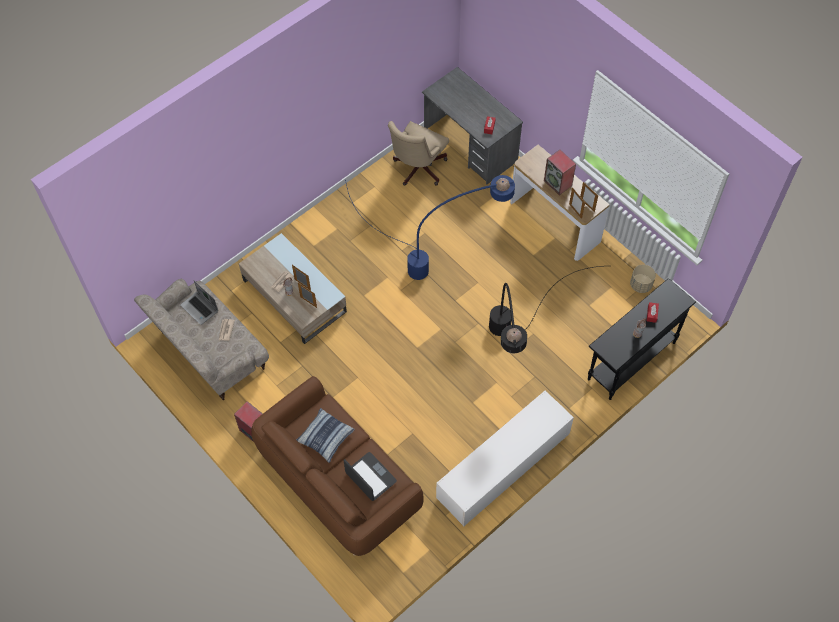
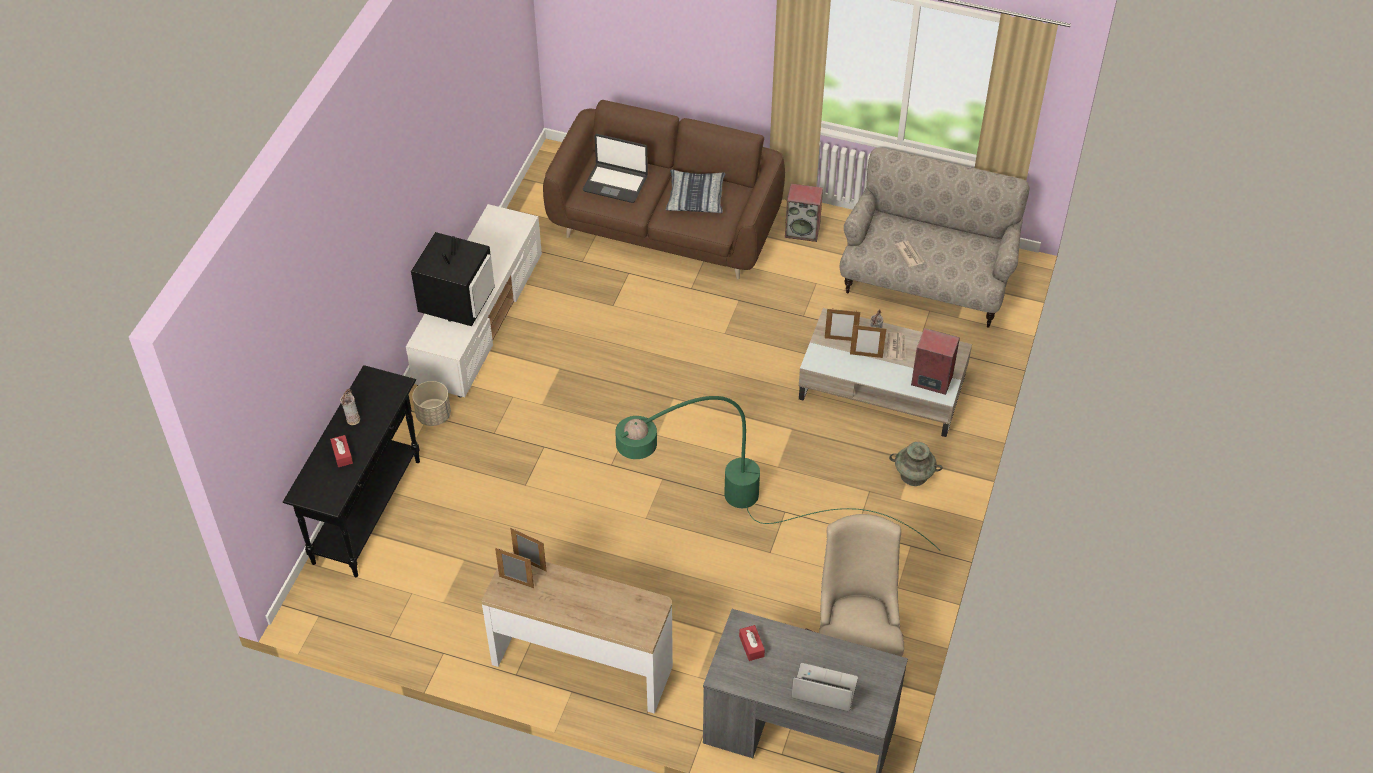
camera: 150 degrees right, 10 degrees down
(200, 308) = (963, 263): laptop -> laptop (823, 689)
(320, 237) = (913, 475): none -> turquoise vase
(440, 256) = (723, 529): blue floor lamp -> green floor lamp
(514, 349) = (541, 454): black floor lamp -> none
(525, 436) = (457, 301): none -> television
(558, 183) = (581, 597): speaker -> speaker (931, 380)
(640, 285) = (398, 626): beige planter -> beige planter (433, 415)

